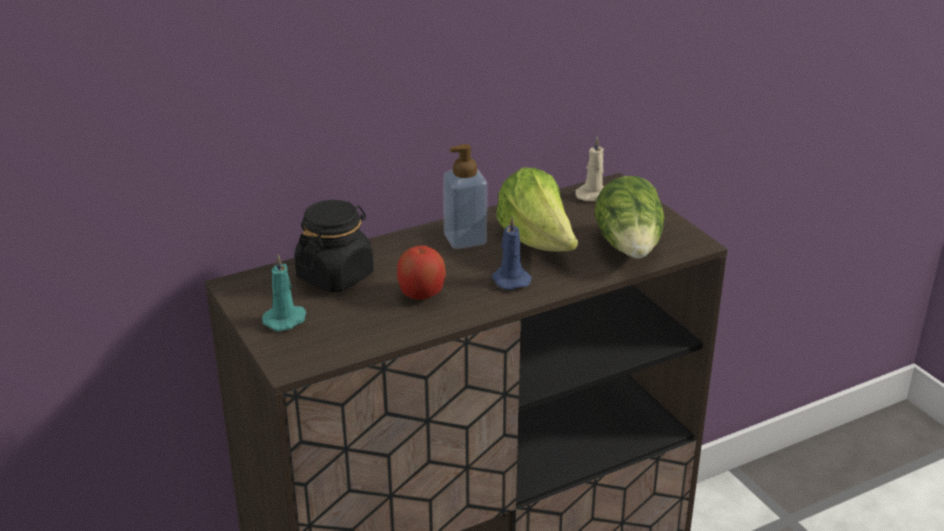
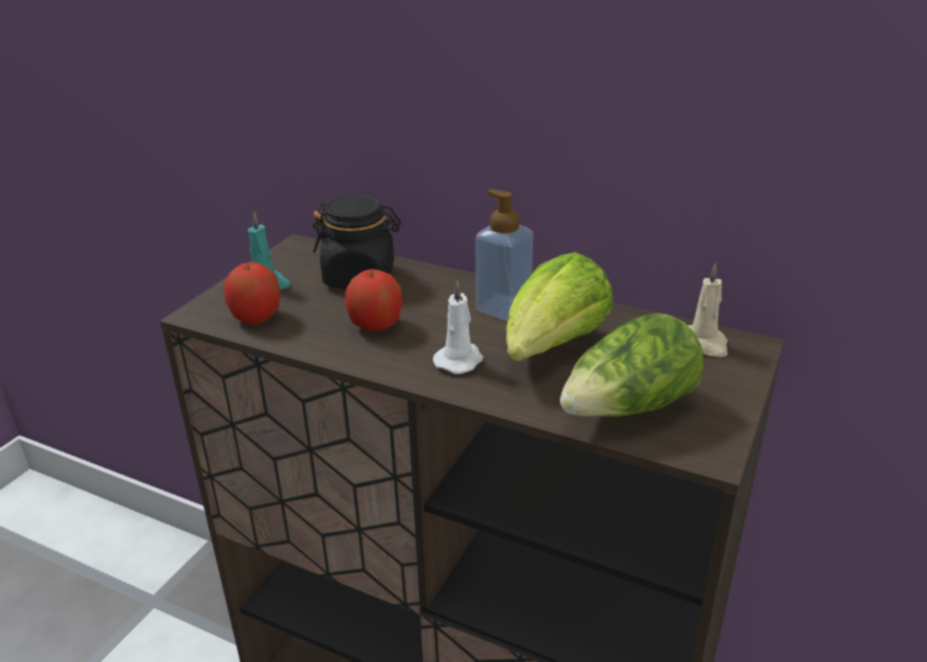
camera: 55 degrees right, 0 degrees up
(337, 340) = (256, 318): none -> apple
(510, 279) = (460, 360): blue candle -> white candle

